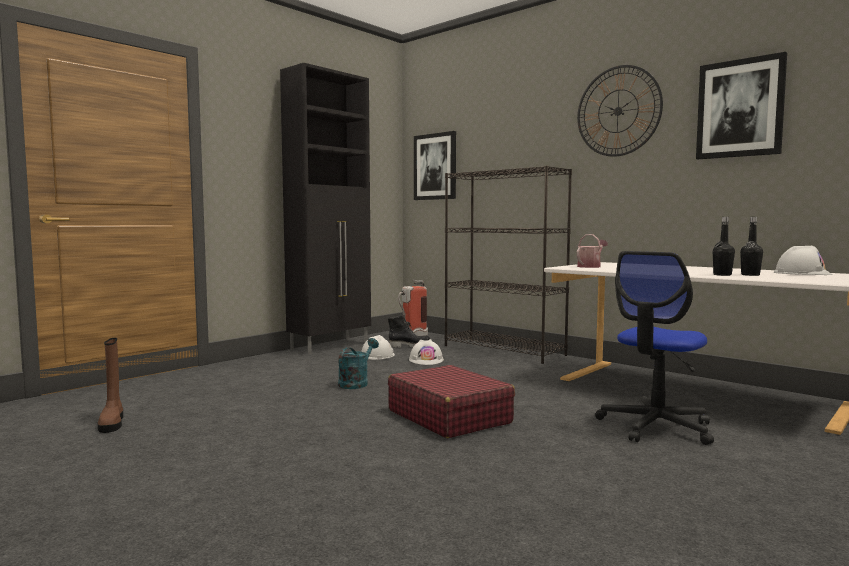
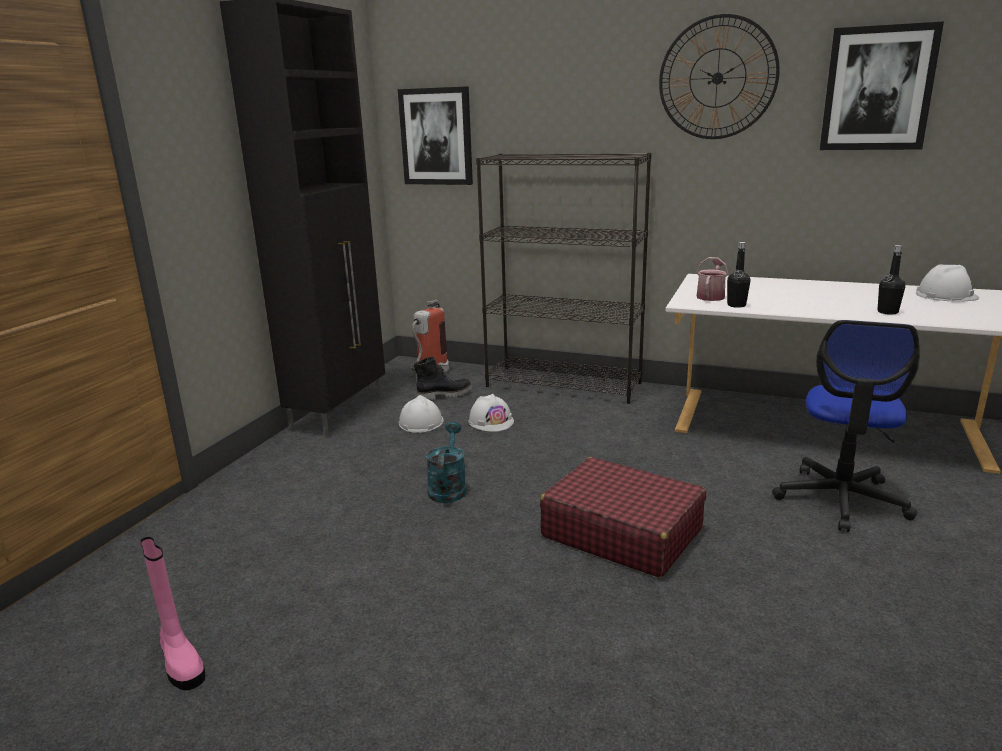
camera: 20 degrees left, 15 degrees up
(112, 423) = (180, 662): brown boot -> pink boot
(750, 275) = (912, 308): black bottle -> black bottle (736, 305)

